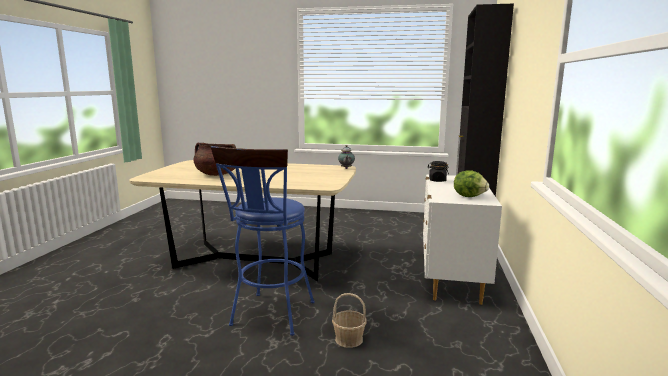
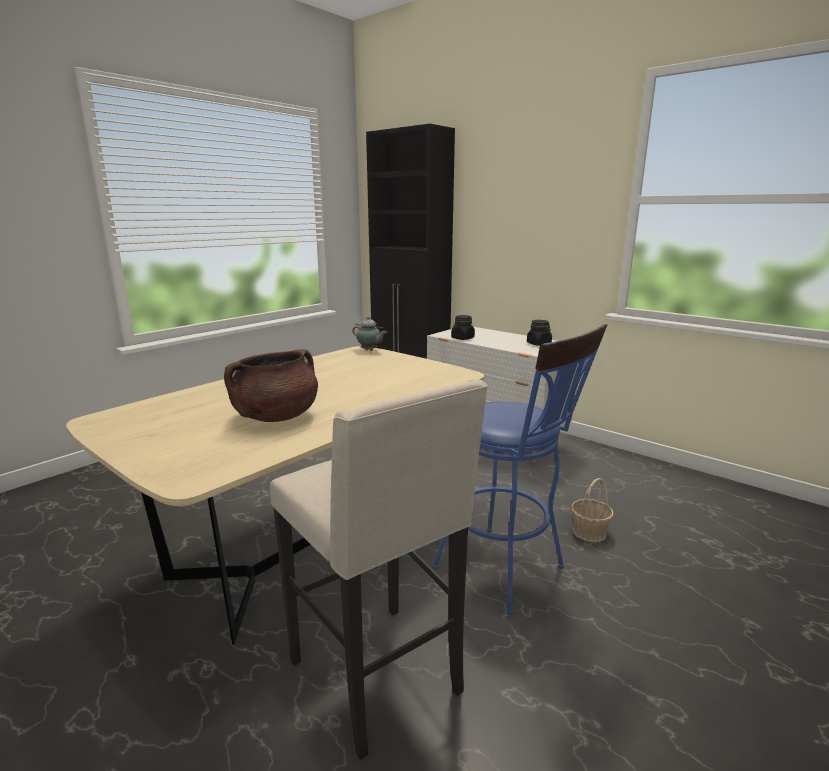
camera: 60 degrees left, 5 degrees up
(164, 302) = (379, 678): none -> beige stool
(469, 196) = (539, 344): lettuce -> black jar

